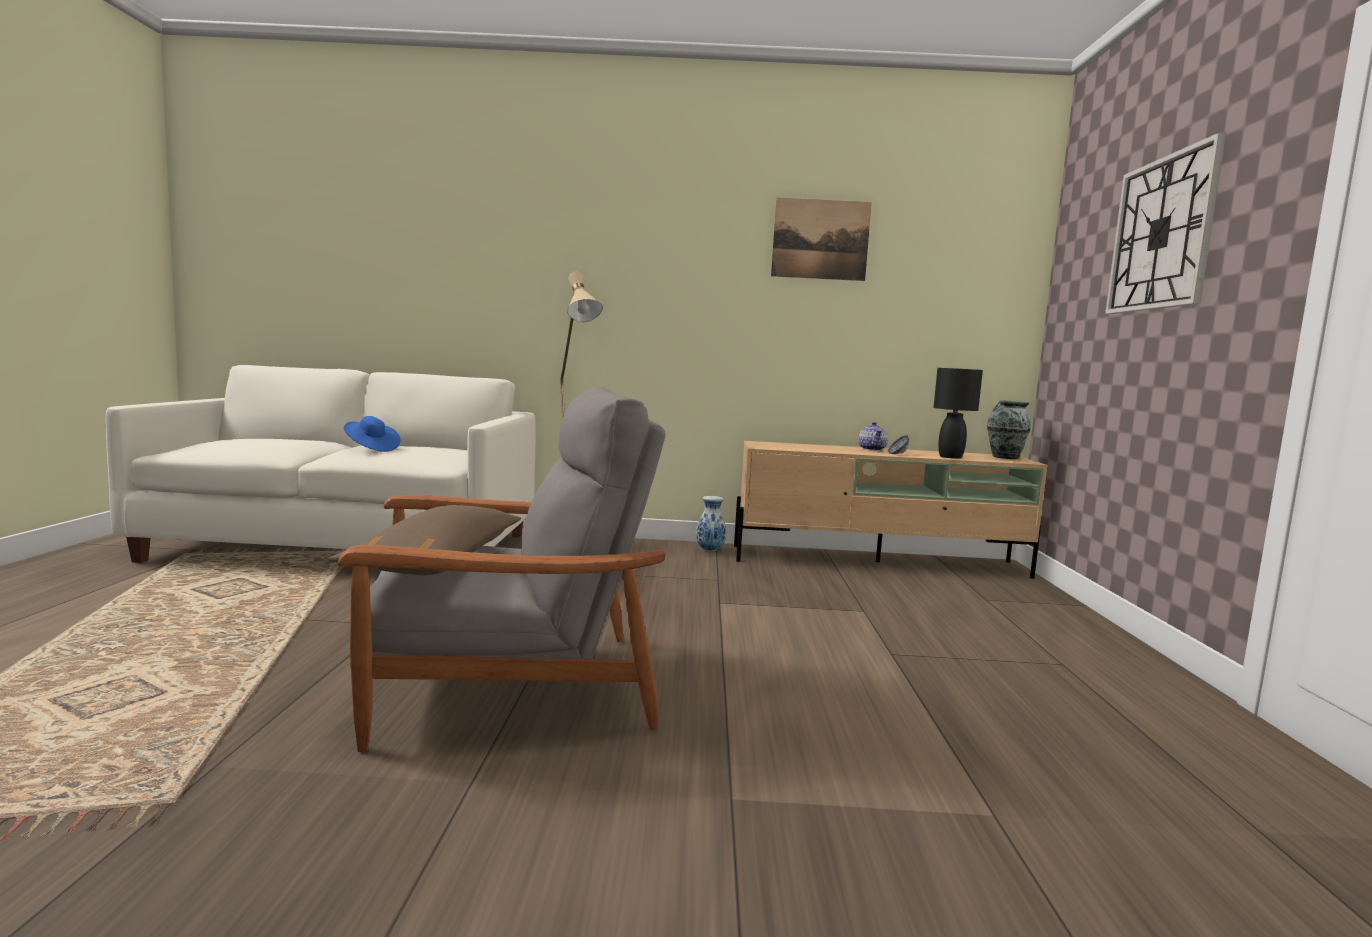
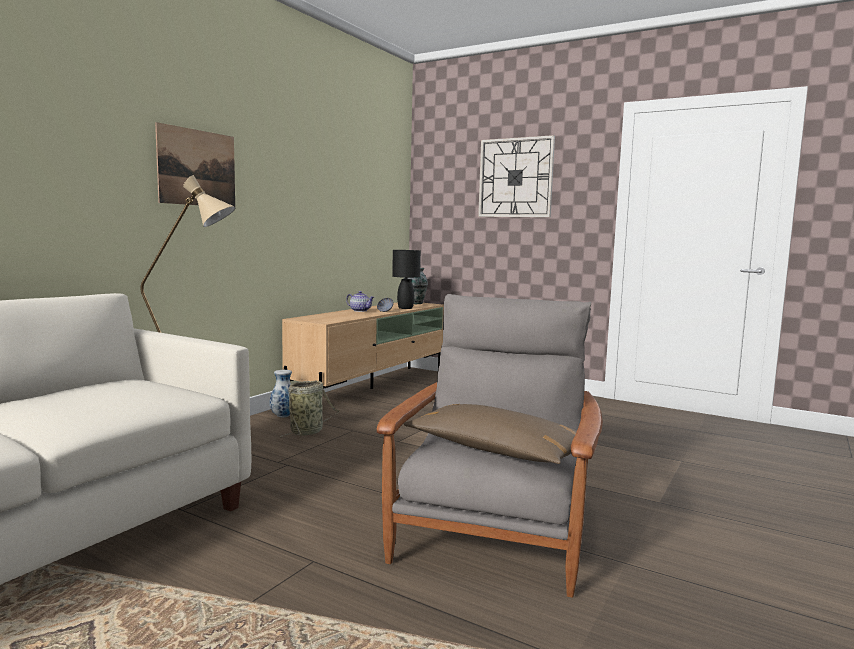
camera: 60 degrees left, 0 degrees up
(371, 448) = (79, 405): blue hat -> none
(683, 566) = (308, 432): none -> basket
(820, 239) = (314, 154): picture -> picture (197, 168)

